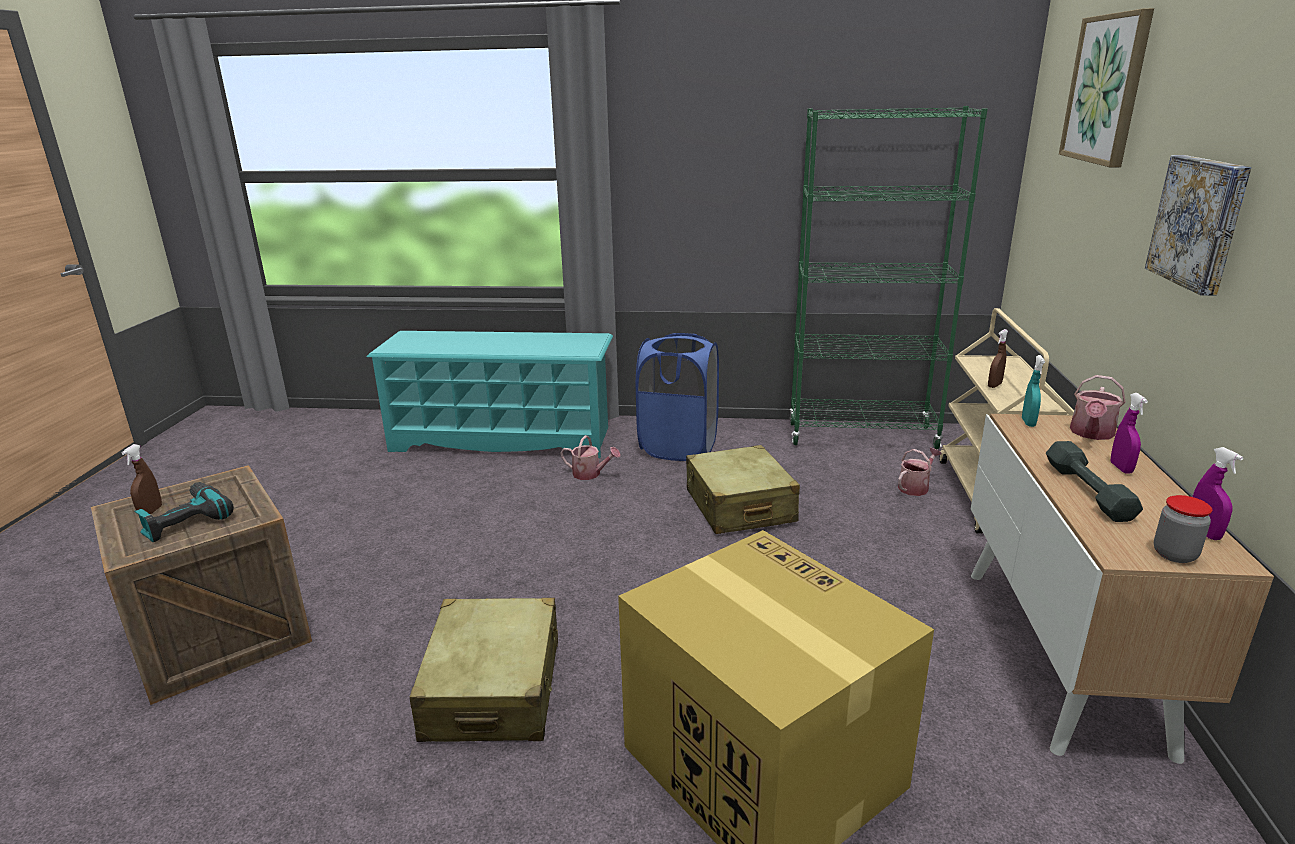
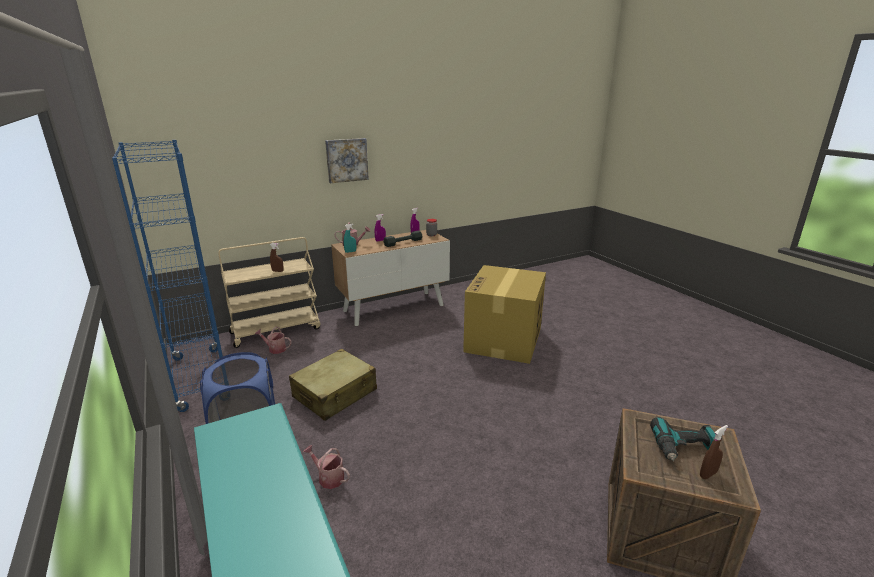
camera: 125 degrees left, 0 degrees up
(494, 689) = (548, 403): beige suitcase -> none
(590, 474) = (328, 477): watering can -> watering can turned 45 degrees counterclockwise
(861, 436) = (200, 378): green bookcase -> blue bookcase
(1106, 89) = (236, 121): picture -> none

